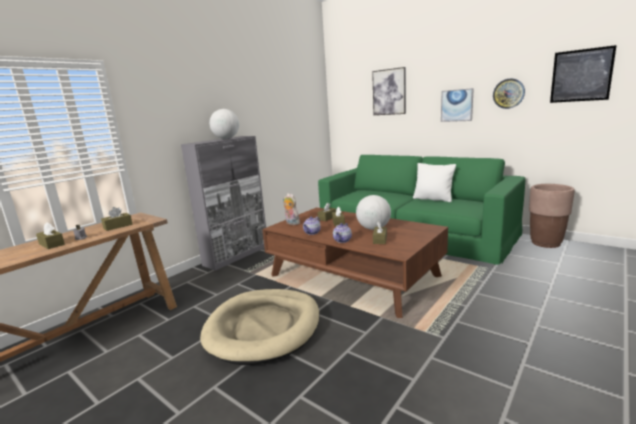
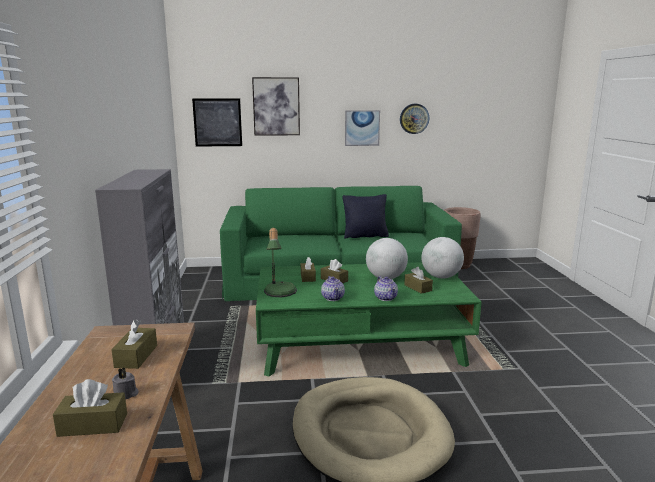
camera: 45 degrees left, 0 degrees up
(226, 138) = (139, 175): globe -> globe (441, 277)
(291, 223) = (279, 293): plush toy -> table lamp
(353, 276) = (360, 343): brown coffee table -> green coffee table
(433, 199) = (365, 236): white pillow -> black pillow
(581, 75) = (473, 106): picture -> picture (217, 122)

